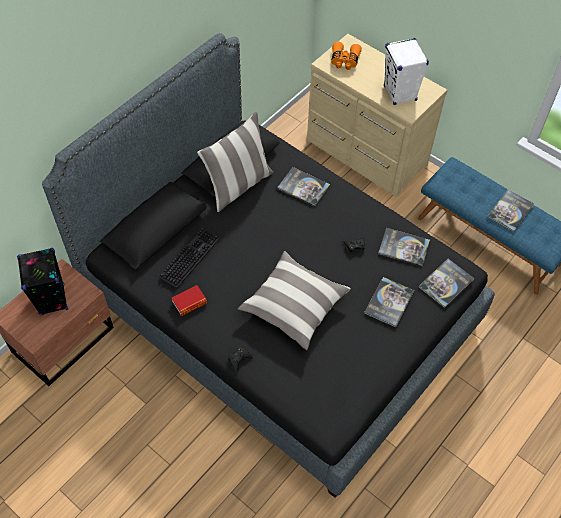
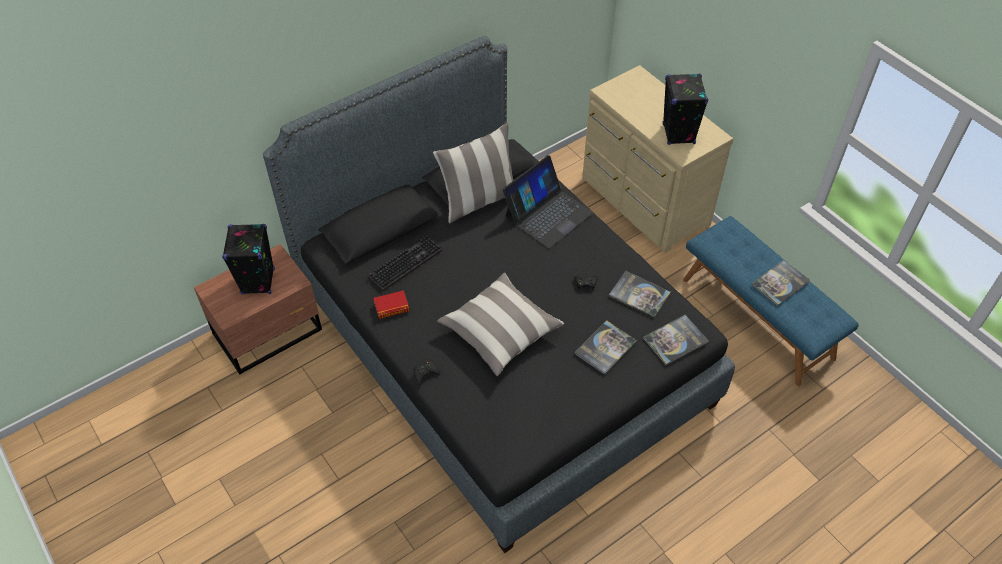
camera: 15 degrees right, 5 degrees down
(303, 187) = (547, 214): book -> laptop
(344, 61) = (627, 92): orange binoculars -> none
(400, 93) = (678, 134): white speaker -> black speaker

